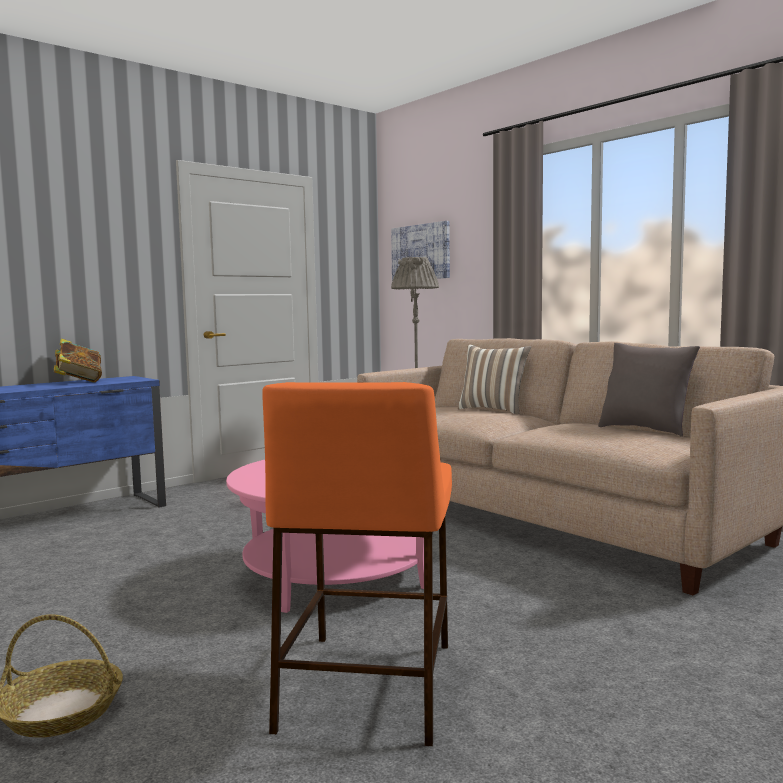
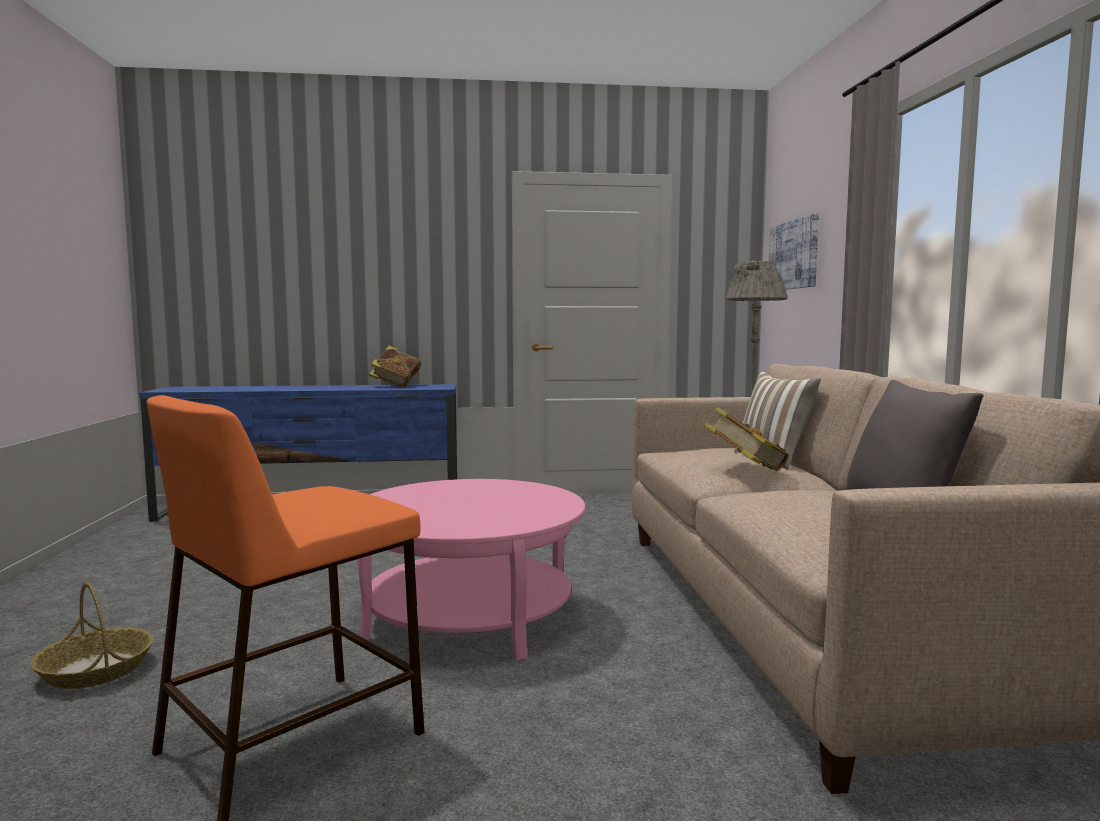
camera: 35 degrees right, 0 degrees up
(502, 417) = (745, 469): none -> book

